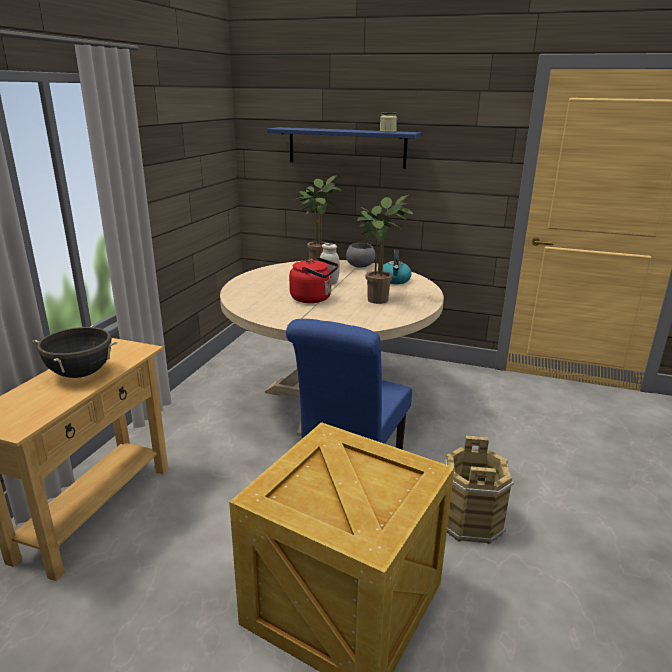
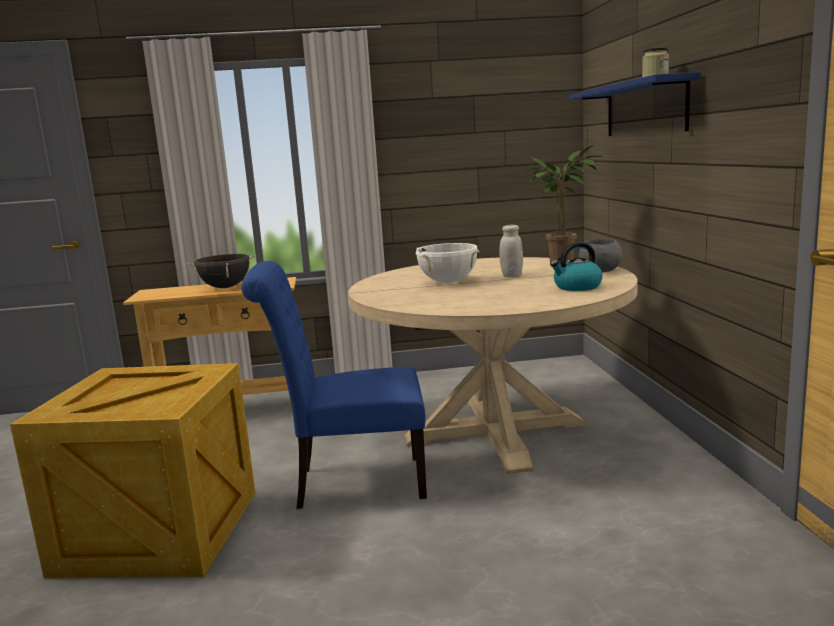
camera: 65 degrees right, 10 degrees down
(313, 298) = (448, 282): red kettle -> white cooking pot
(377, 298) = (492, 294): potted plant -> none
(471, 521) = (324, 574): brown bucket -> none

